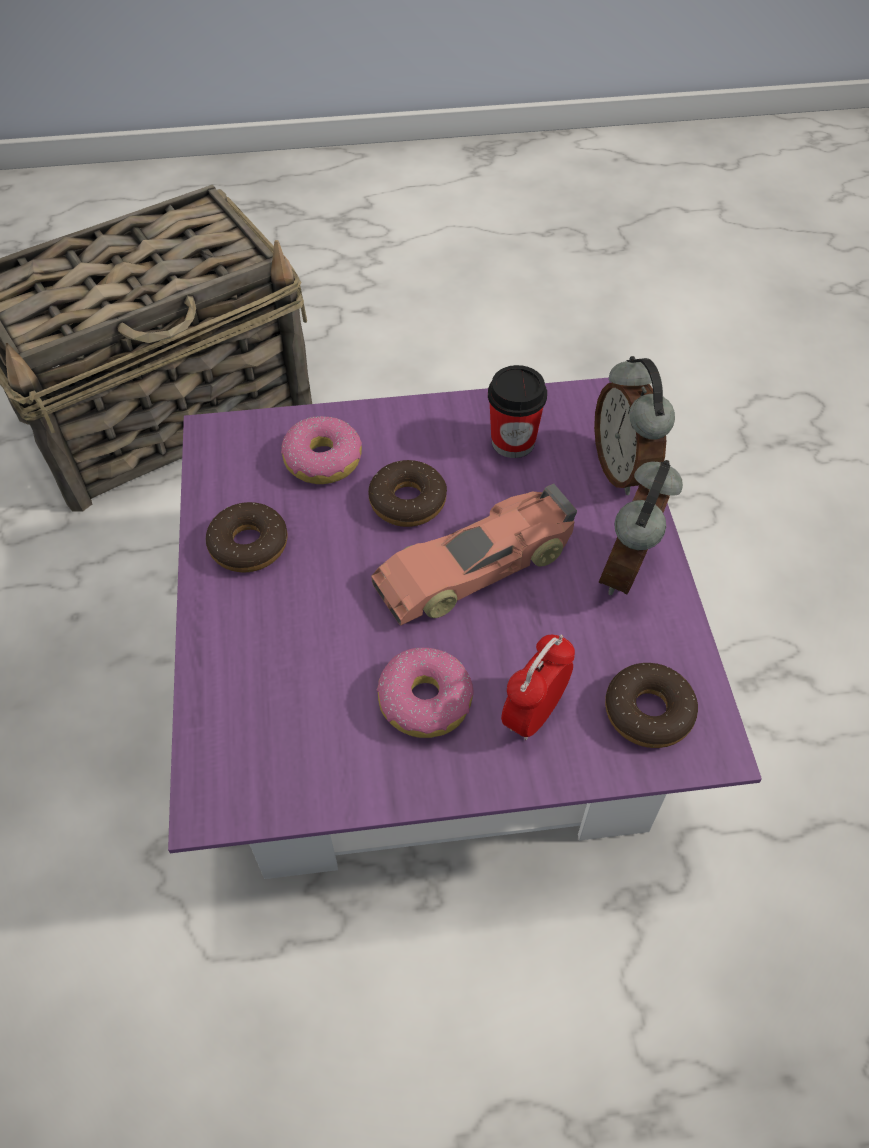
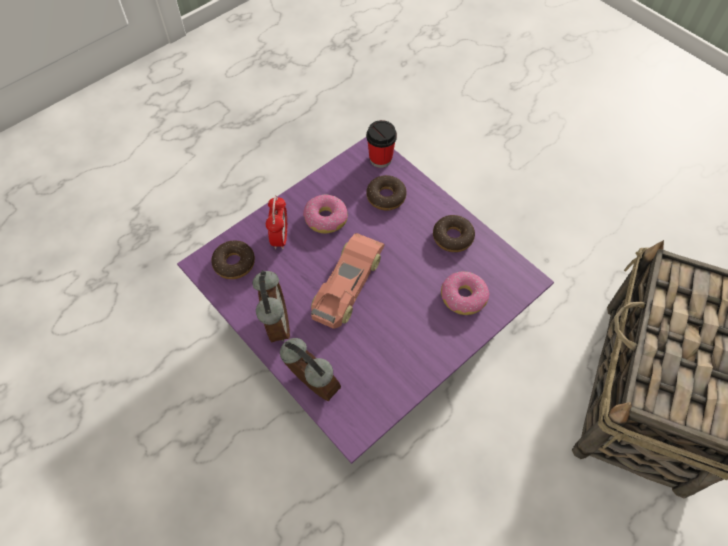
camera: 145 degrees right, 5 degrees up
(407, 501) = (404, 299): donut -> donut (386, 197)
(513, 442) = (380, 367): cup -> cup (380, 159)

